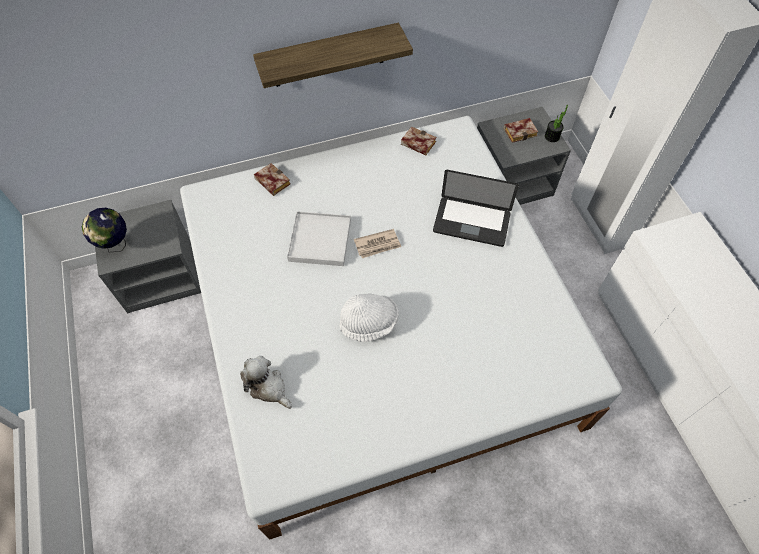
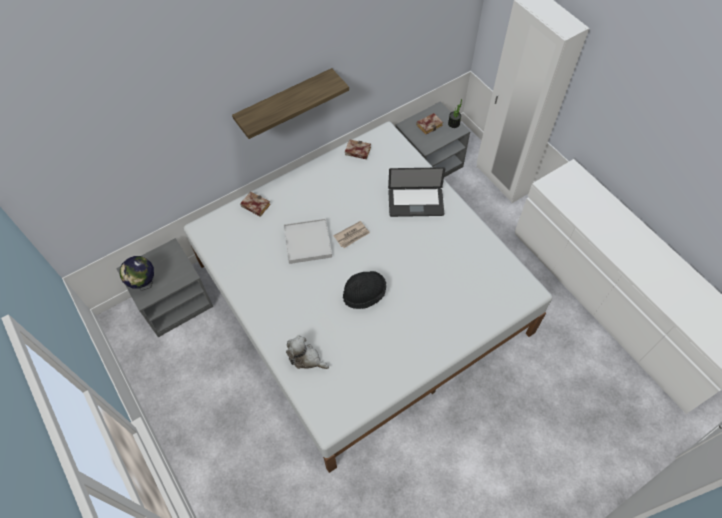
camera: 15 degrees left, 0 degrees up
(369, 323) = (364, 294): white hat -> black hat

